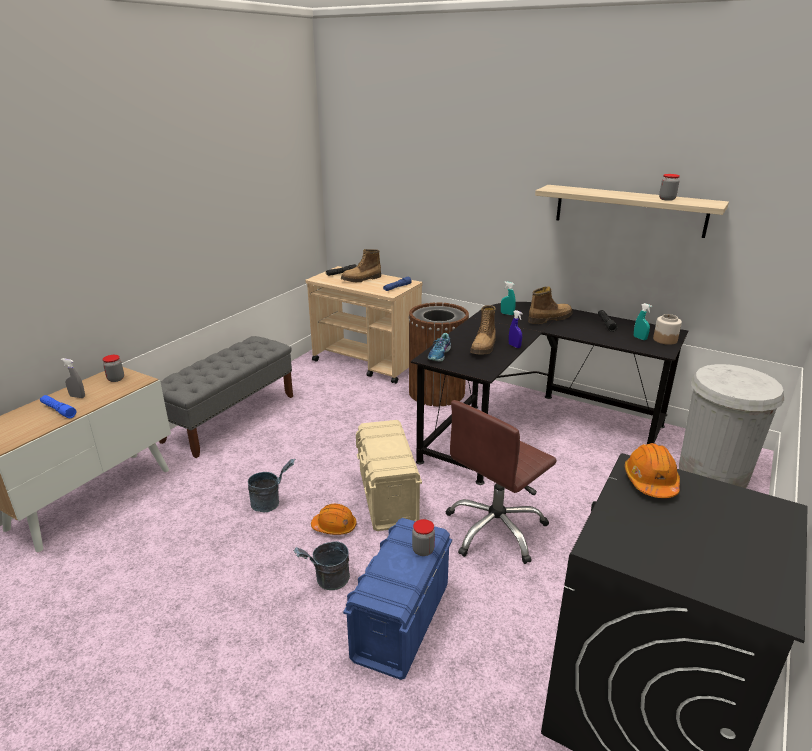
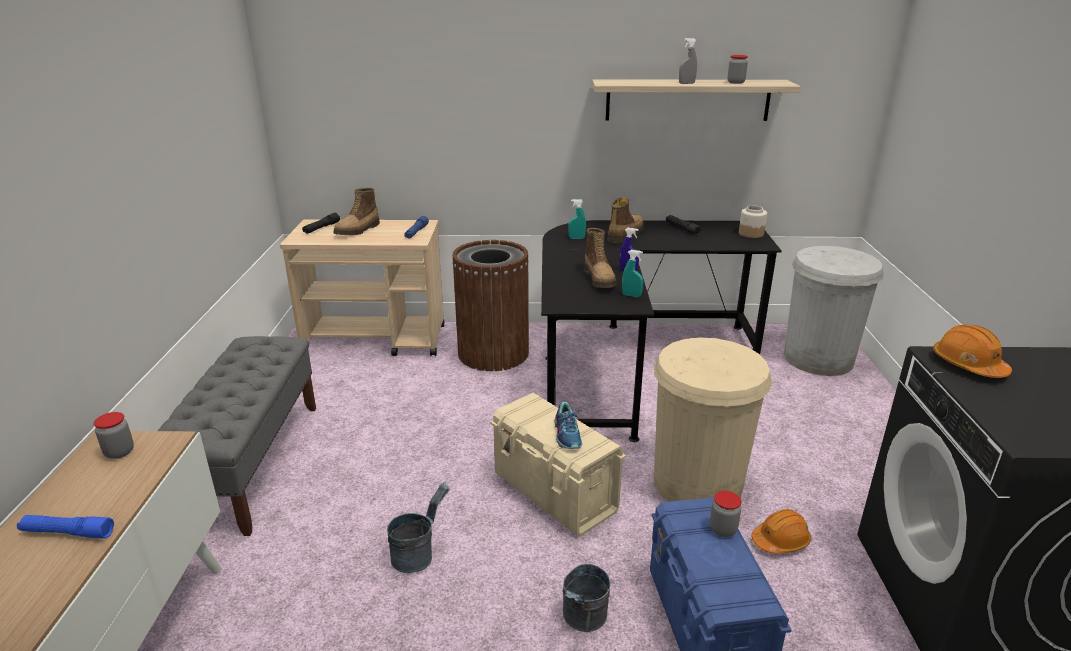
camera: 30 degrees left, 0 degrees up
(77, 396) = (79, 500): grey spray bottle -> grey spray bottle (686, 83)
(334, 527) = (527, 551): orange hard hat -> orange hard hat (780, 541)
(440, 354) = (564, 298): shoe -> shoe (568, 435)
(496, 529) = (697, 484): brown office chair -> beige trash can
(640, 338) = (729, 237): turquoise spray bottle -> turquoise spray bottle (631, 295)

